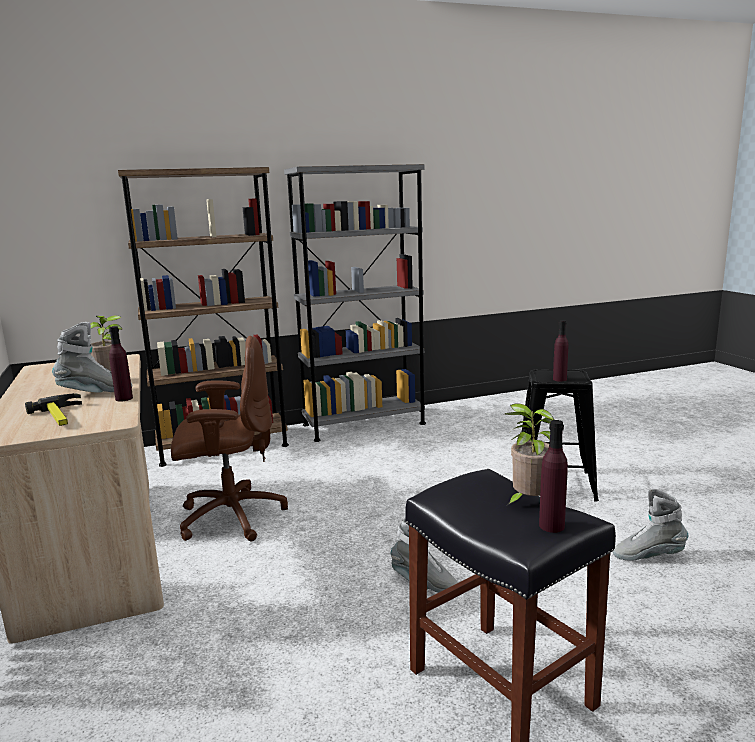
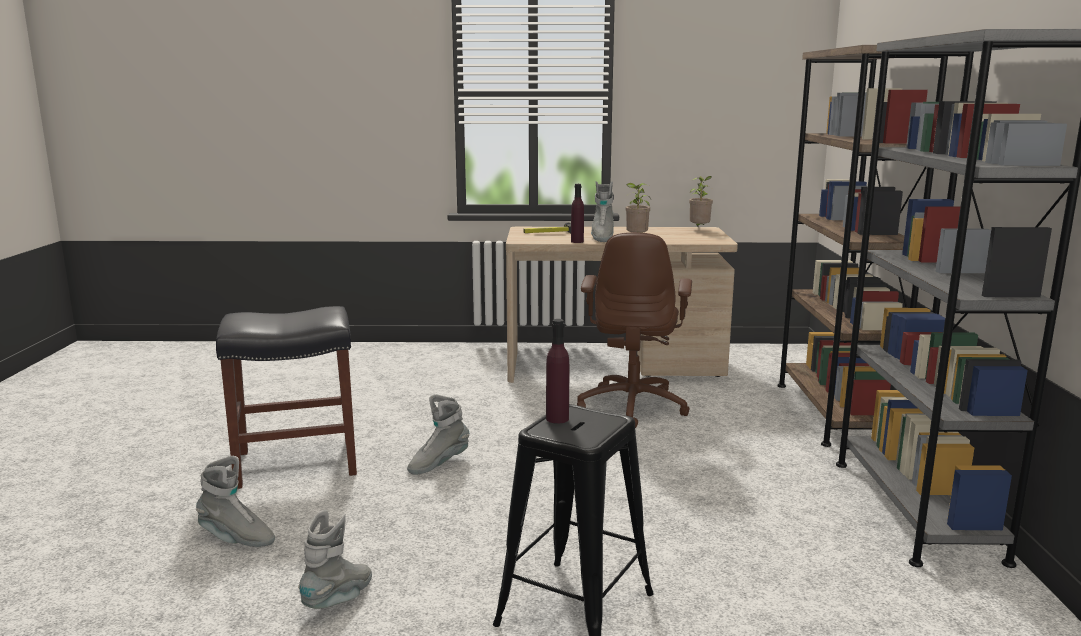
camera: 110 degrees right, 0 degrees up
(528, 502) = (277, 323): potted plant -> potted plant (699, 229)
(551, 526) = (238, 317): purple bottle -> none
(661, 645) = (236, 539): none -> grey boot

